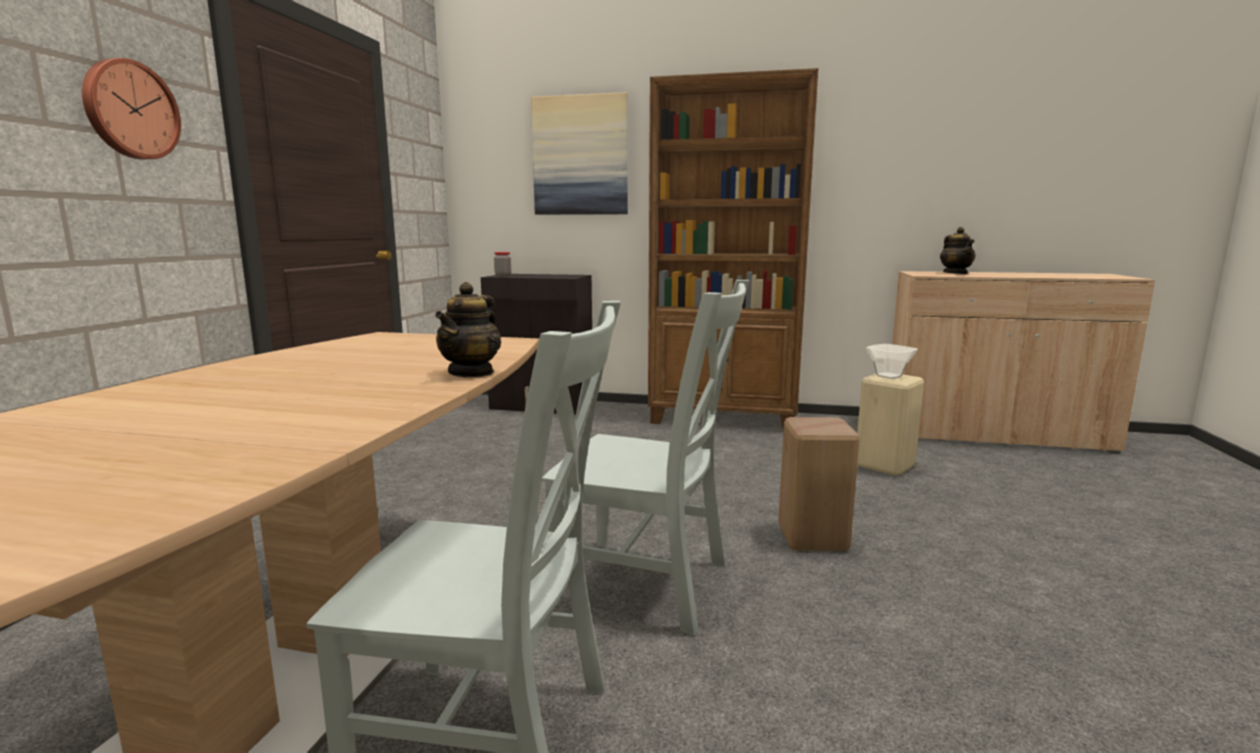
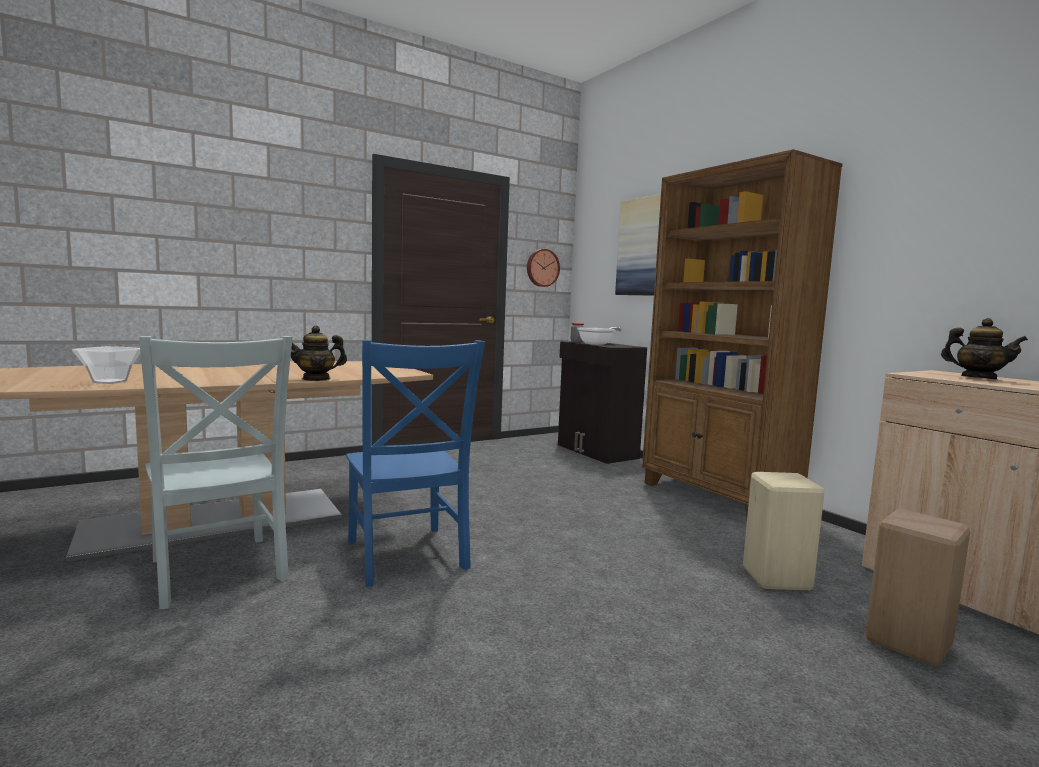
camera: 45 degrees right, 5 degrees down
(130, 110) = (312, 236): wall clock -> wall clock (542, 268)
(535, 276) = (598, 344): none -> frying pan
(649, 585) = (406, 557): grey chair -> blue chair
(815, 539) = (561, 587): beige stool -> beige stool (910, 645)
(889, 376) = (782, 476): bowl -> bowl (108, 382)
(955, 273) = (978, 378): teapot -> teapot turned 90 degrees counterclockwise

